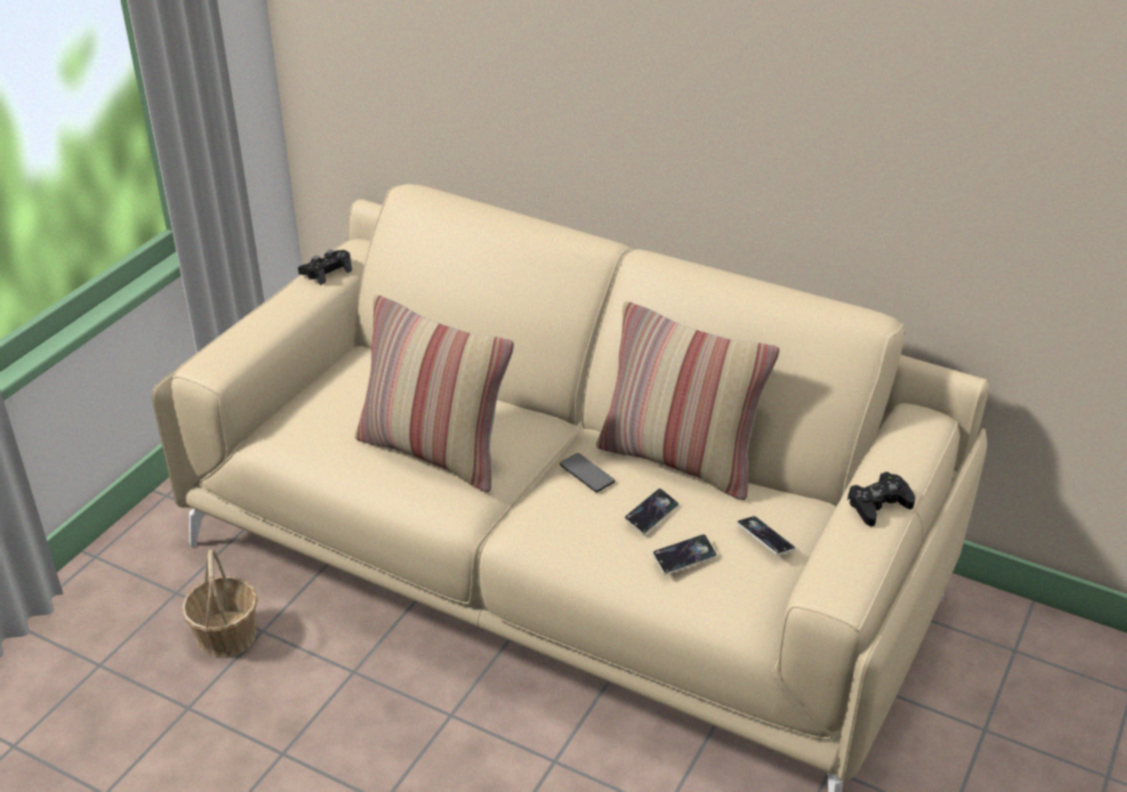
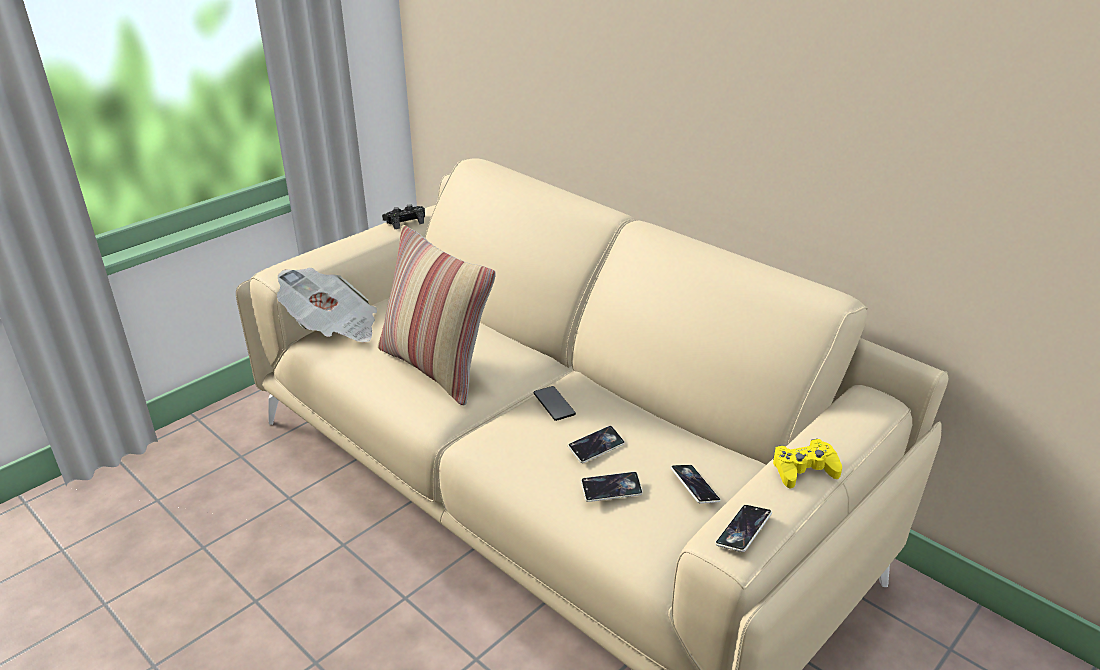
camera: 15 degrees right, 5 degrees down
(227, 635) = (261, 496): basket -> none
(287, 421) = (333, 327): none -> newspaper
(679, 460) = (641, 406): pillow -> none
(842, 577) = (743, 531): none -> phone
(878, 505) = (804, 470): black game controller -> yellow game controller

